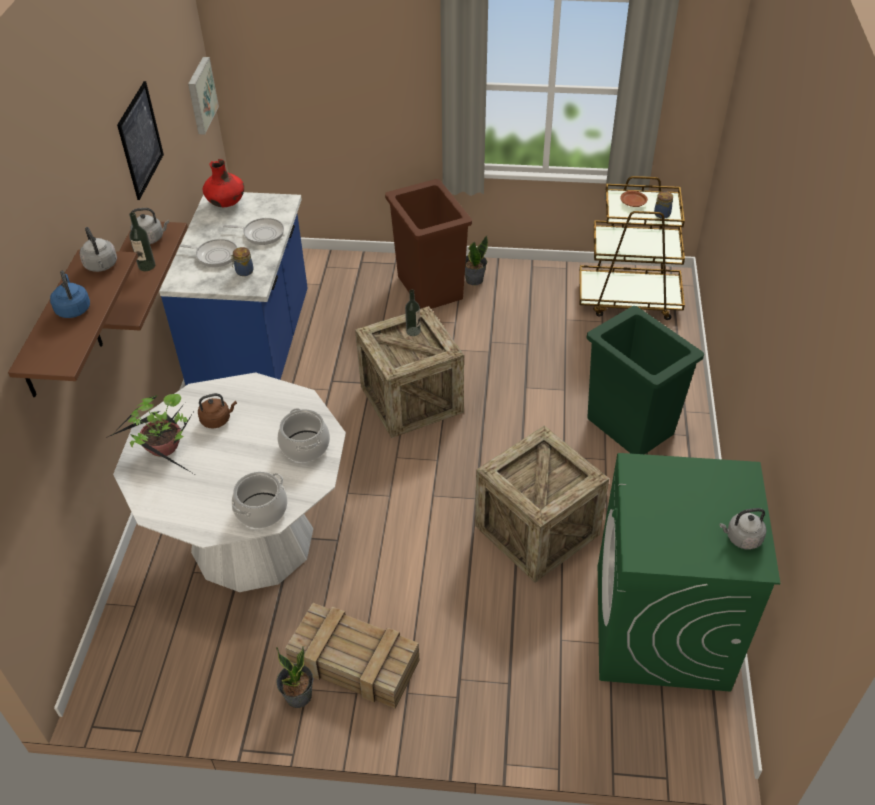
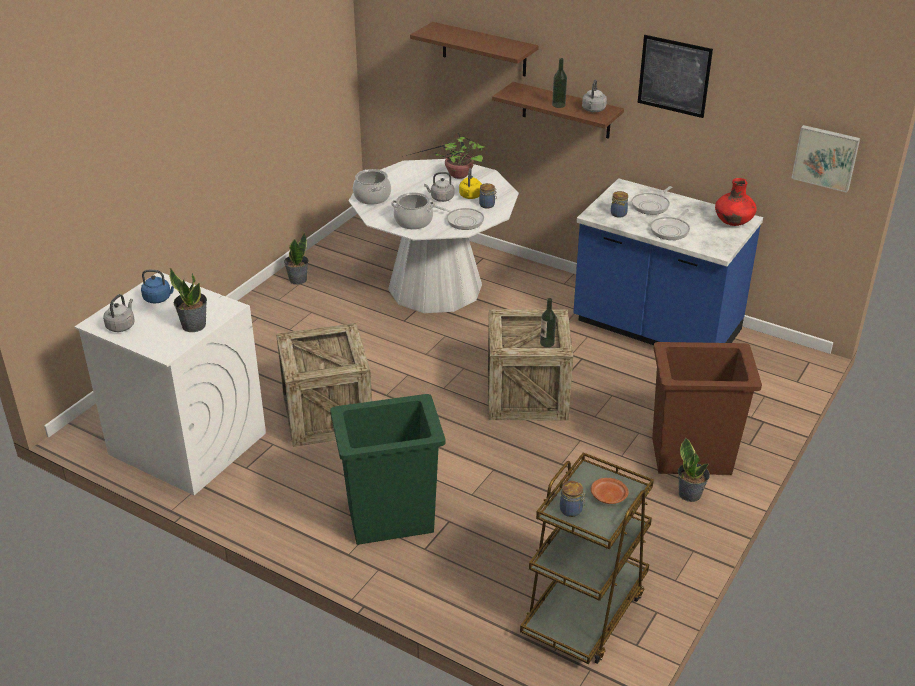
camera: 115 degrees right, 10 degrees down
(73, 308) = (473, 38): blue kettle -> blue kettle (159, 298)
(101, 266) = (511, 49): grey kettle -> grey kettle (441, 198)
(217, 420) = (470, 196): brown kettle -> yellow kettle
(233, 398) = (487, 205): none -> jar
(281, 406) = (463, 220): none -> frying pan
(352, 662) = (300, 303): crate -> none
(661, 627) = (186, 443): green washing machine -> white washing machine
(687, 477) = (194, 325): none -> potted plant

